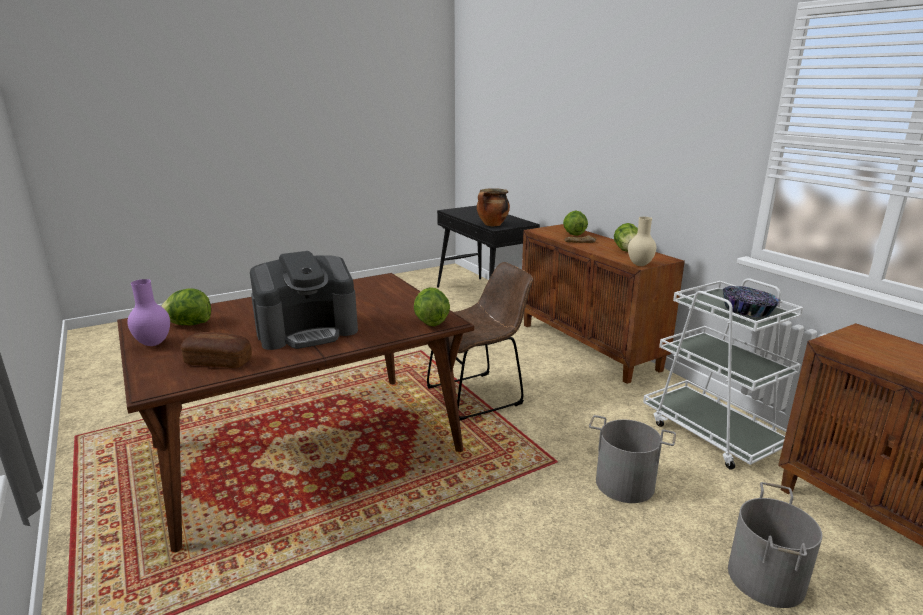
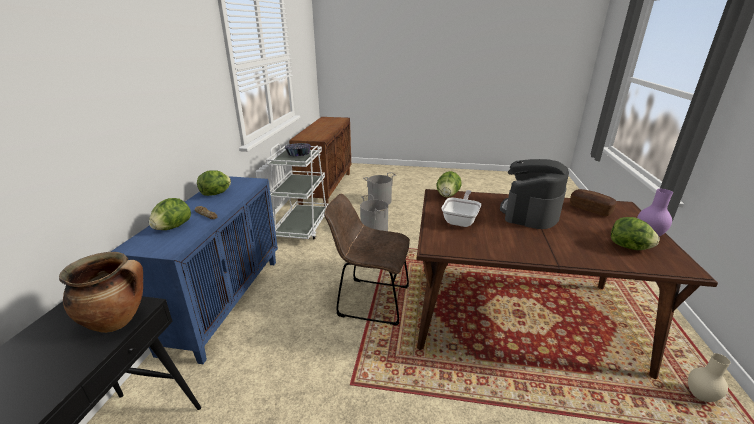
camera: 140 degrees left, 5 degrees up
(308, 331) = (530, 212): coffee machine -> coffee machine turned 75 degrees counterclockwise
(383, 301) = (461, 220): none -> frying pan
(589, 346) = (224, 301): brown cabinet -> blue cabinet
(639, 264) = (255, 181): beige vase -> beige vase (700, 397)

